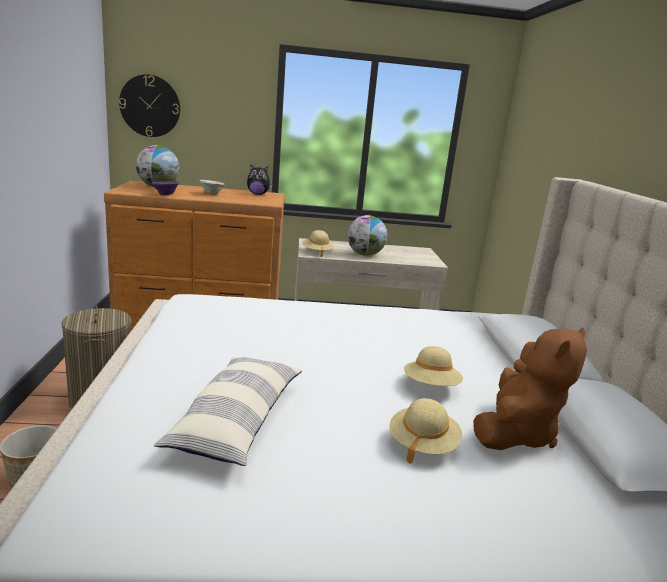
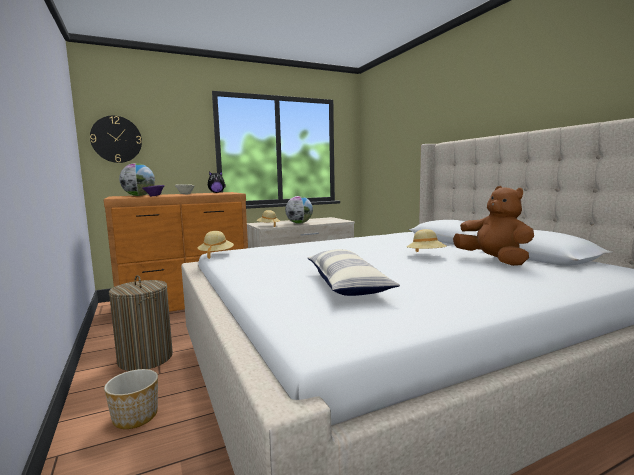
camera: 20 degrees left, 10 degrees down
(422, 444) = (460, 272): beige hat -> beige hat (216, 255)
(515, 433) = (494, 261): brown plush toy -> brown plush toy turned 45 degrees counterclockwise

